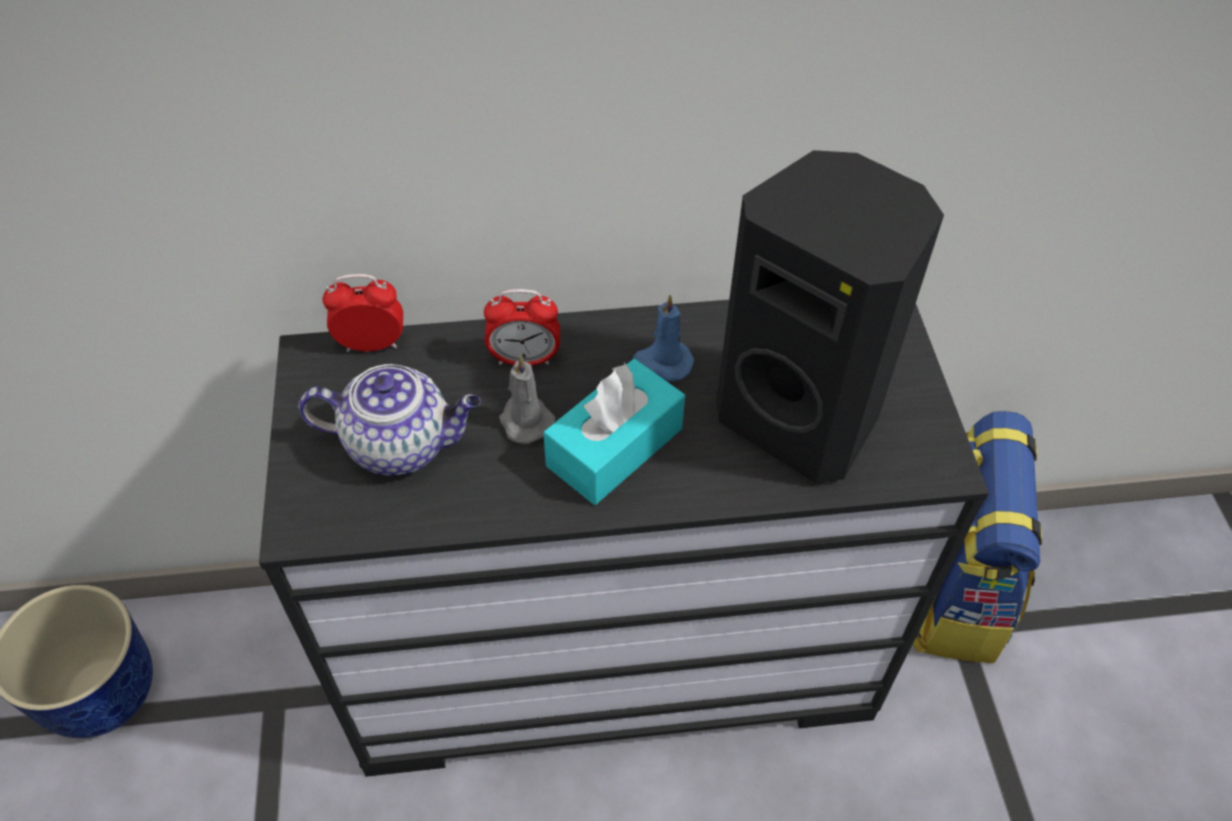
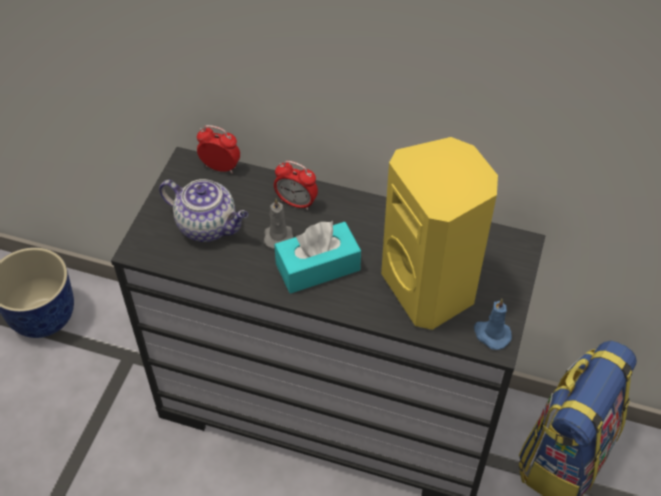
camera: 25 degrees right, 0 degrees up
(662, 362) = (370, 230): blue candle -> blue candle (491, 334)
(801, 416) = (431, 288): black speaker -> yellow speaker

